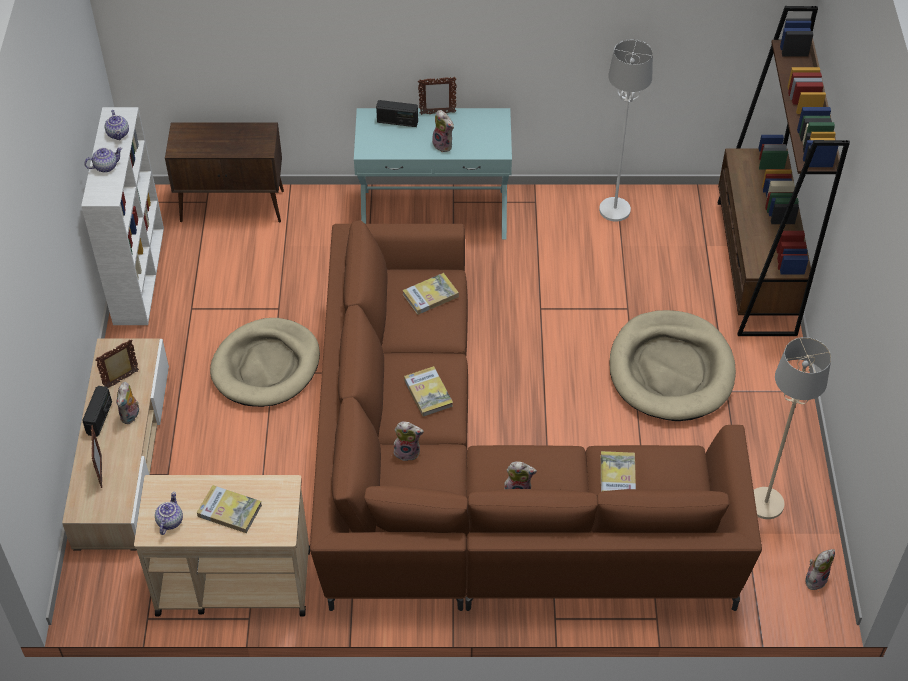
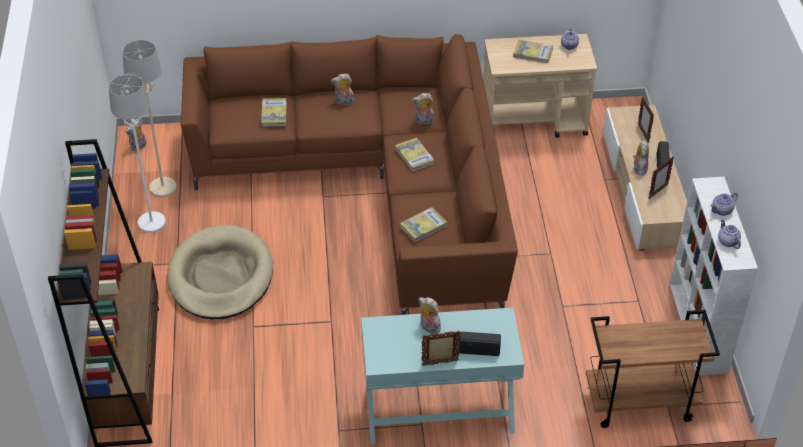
camera: 175 degrees right, 5 degrees down
(233, 206) = (639, 403): brown cabinet -> brown cart
(266, 366) = (557, 258): beige dog bed -> none
(614, 210) = (258, 426): white floor lamp -> white floor lamp (152, 222)

